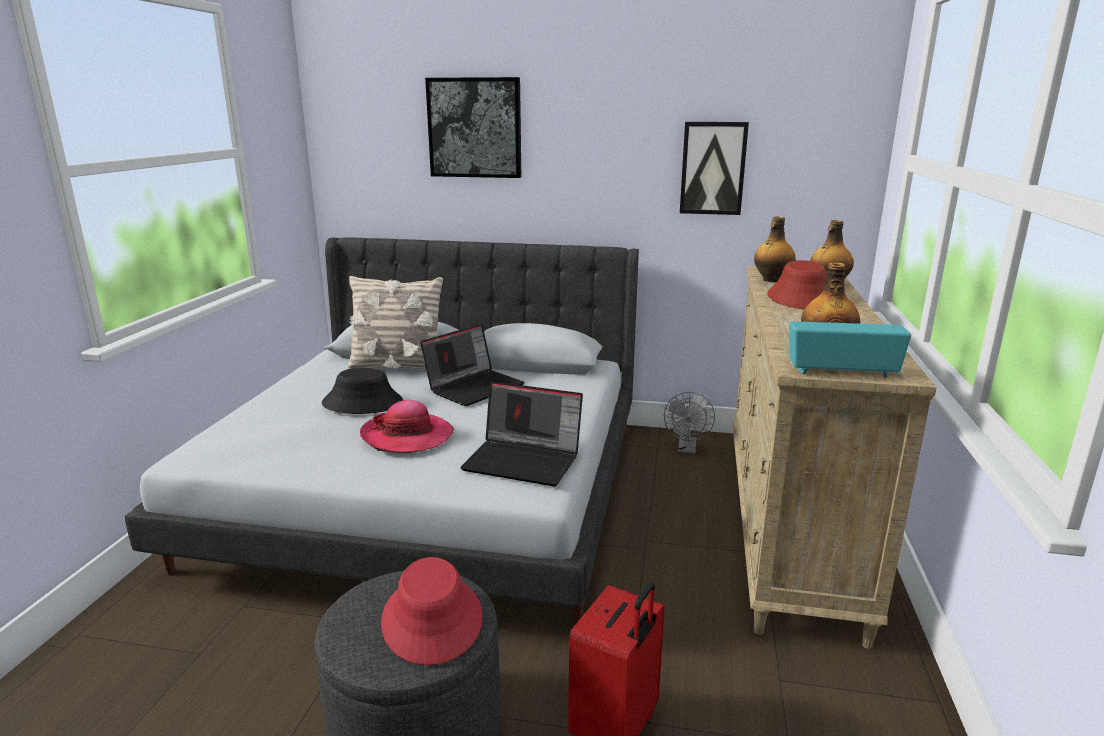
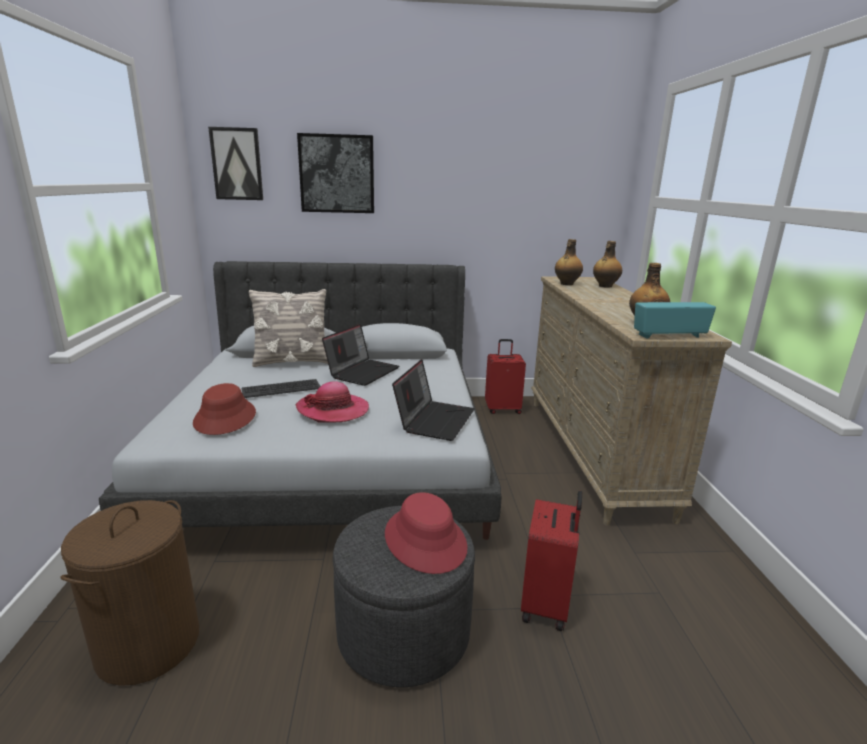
camera: 15 degrees left, 0 degrees up
(136, 692) = (148, 645): none -> brown laundry basket
(363, 403) = (281, 389): black hat -> keyboard
(524, 460) = (434, 420): laptop -> laptop turned 75 degrees counterclockwise
(687, 449) = (502, 409): grey fan -> red suitcase
(713, 168) = (515, 207): picture -> picture (237, 164)
(801, 298) = (597, 294): red hat -> red hat (225, 418)

